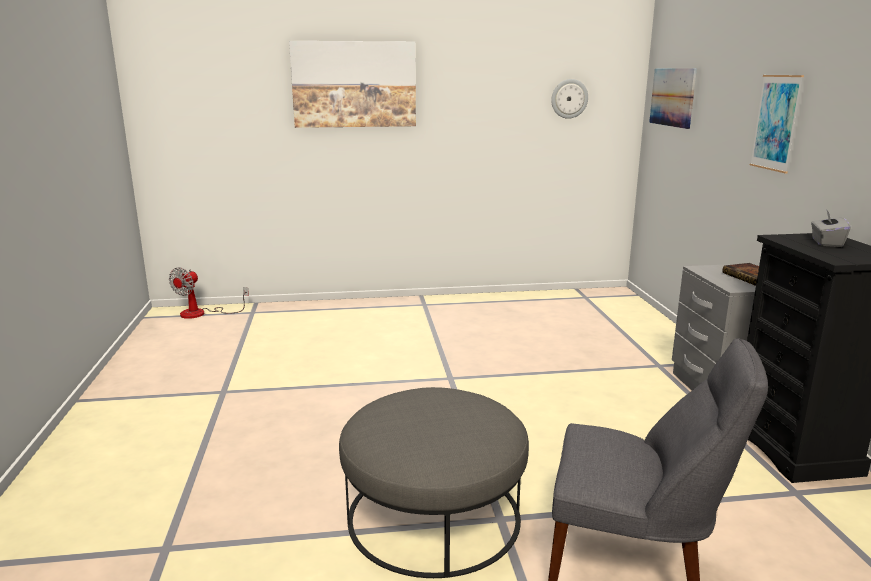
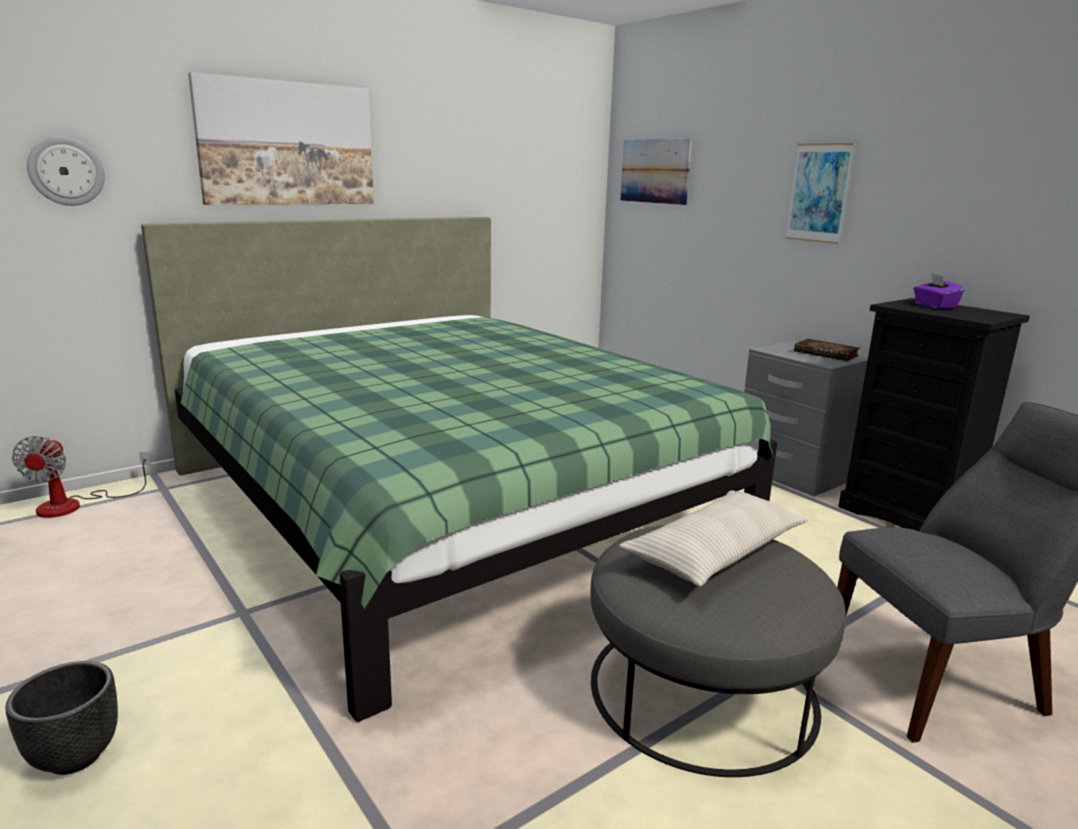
camera: 30 degrees left, 0 degrees up
(89, 439) = (74, 757): none -> black planter
(402, 356) = (446, 506): none -> green bed
(446, 412) = (715, 553): none -> beige pillow
(569, 98) = (538, 172): wall clock -> wall clock (66, 171)
(826, 243) = (934, 306): grey tissue box -> purple tissue box

